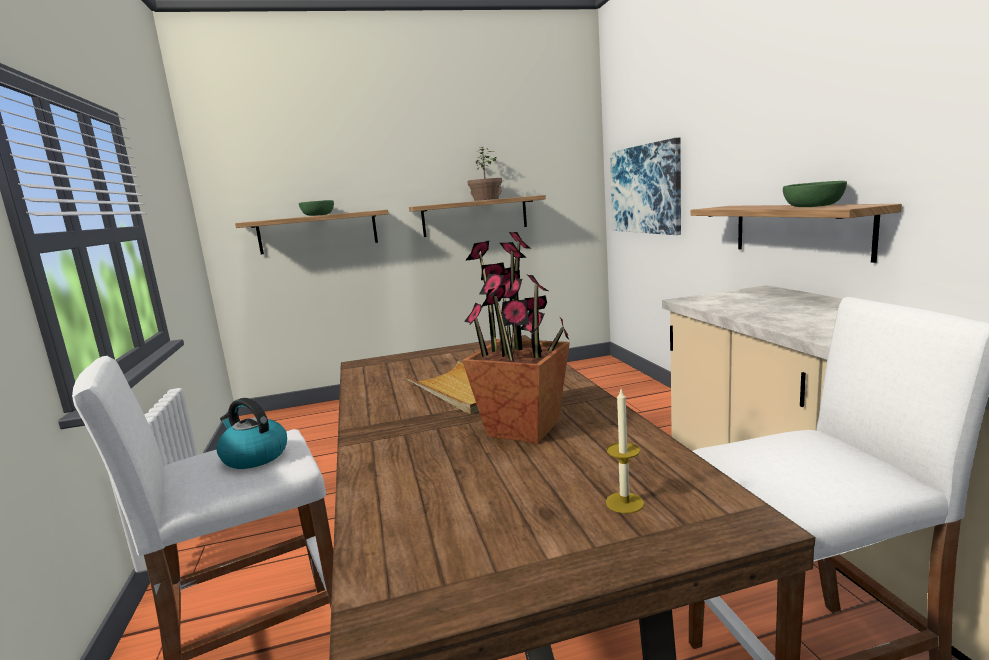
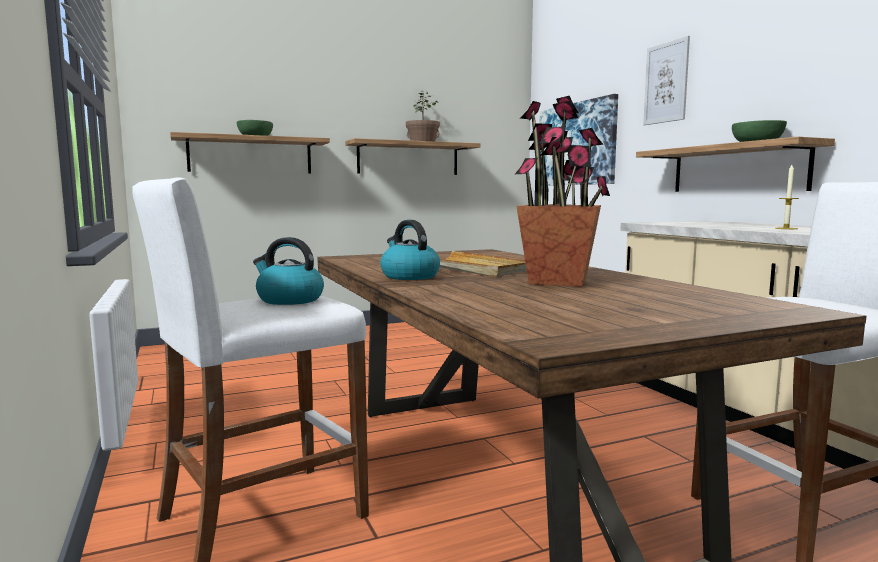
camera: 10 degrees left, 5 degrees down
(383, 416) = (409, 276): none -> kettle
(624, 502) = (696, 305): candle -> candle (786, 228)
(725, 127) = (666, 82): none -> picture

